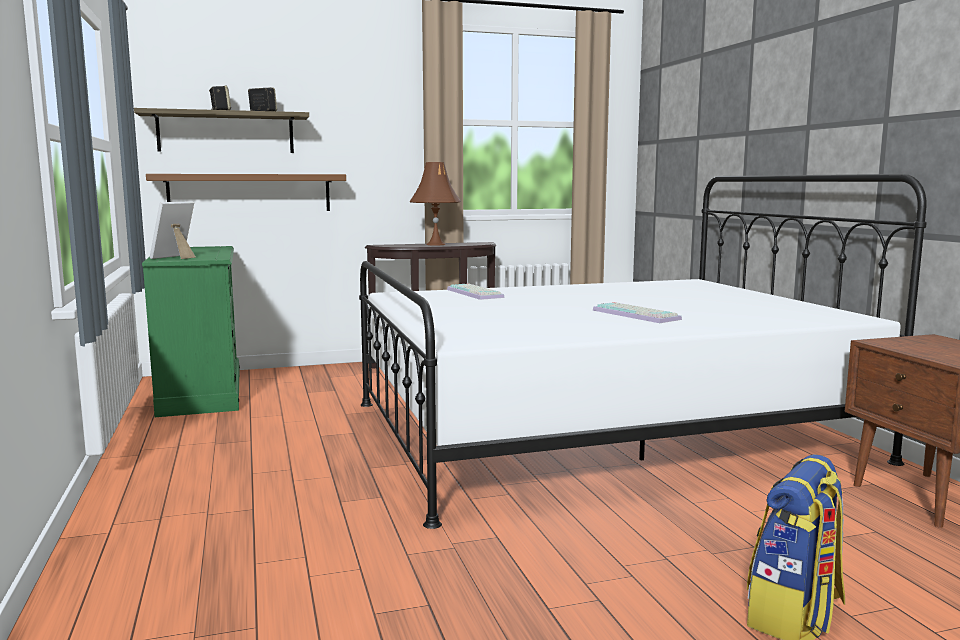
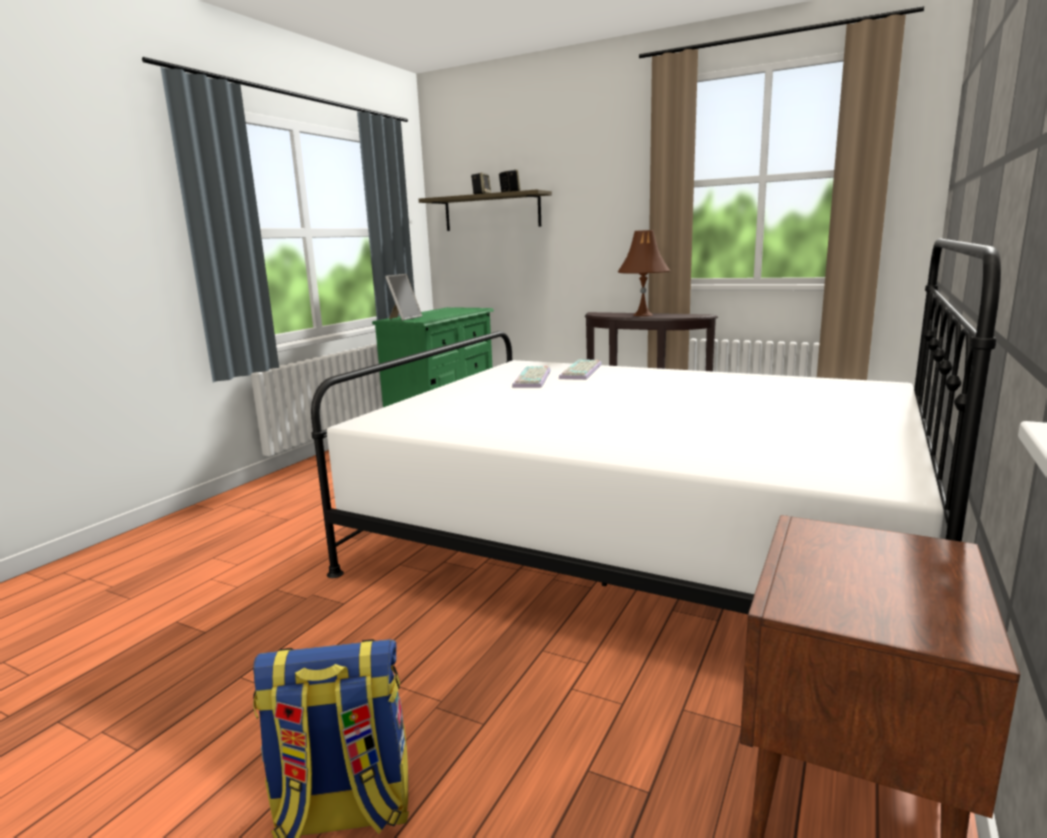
camera: 45 degrees right, 5 degrees up
(175, 257) = (404, 318): picture frame -> picture frame turned 135 degrees clockwise
(250, 193) = (508, 263): brown shelf -> none
(637, 315) = (620, 421): keyboard -> keyboard (533, 379)

